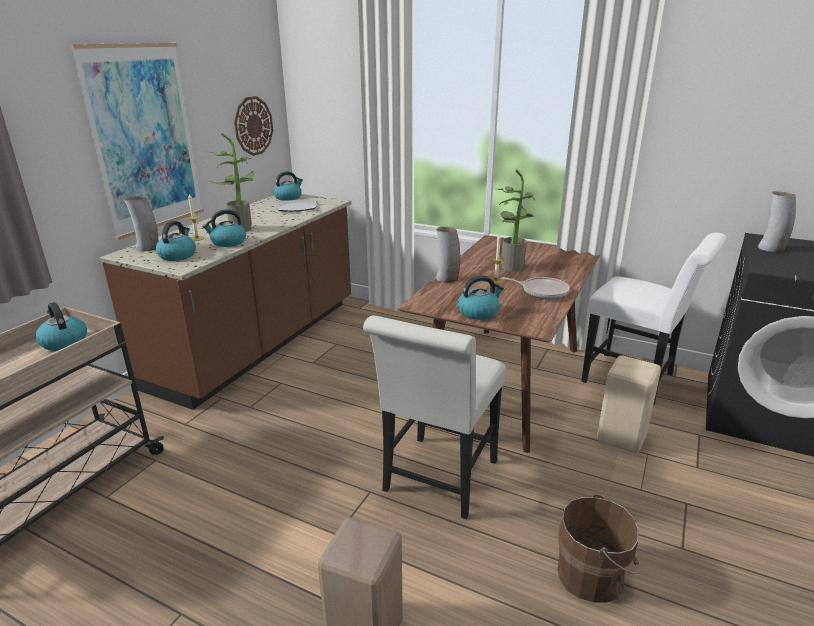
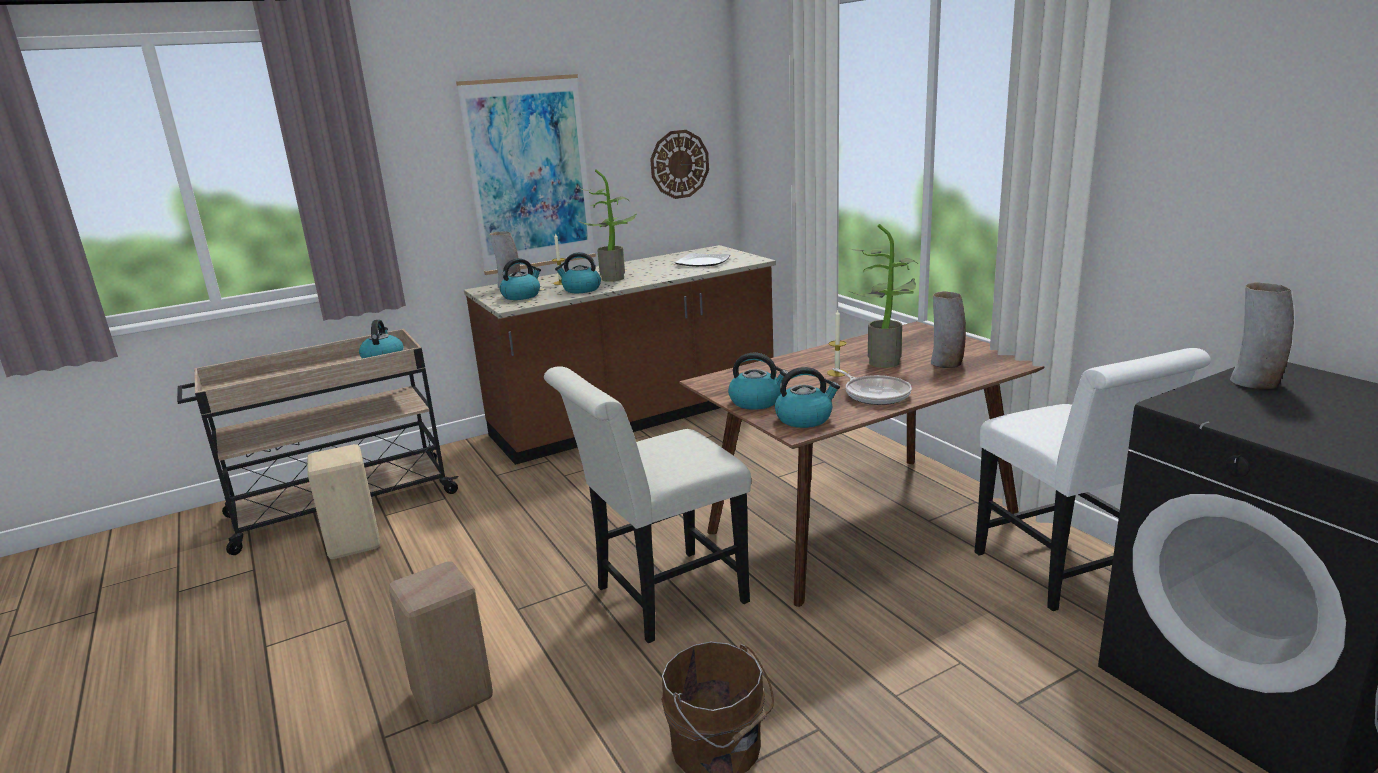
camera: 35 degrees right, 5 degrees down
(288, 197) = (712, 251): kettle -> kettle (804, 418)
(447, 279) = (781, 362): vase -> vase (946, 364)
(620, 436) = (946, 630): beige stool -> beige stool (355, 543)

